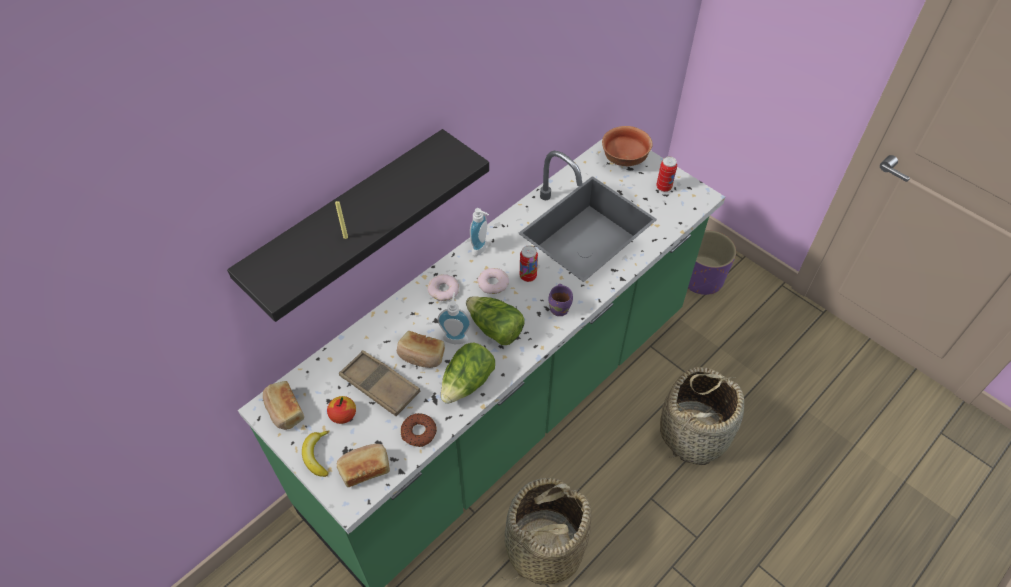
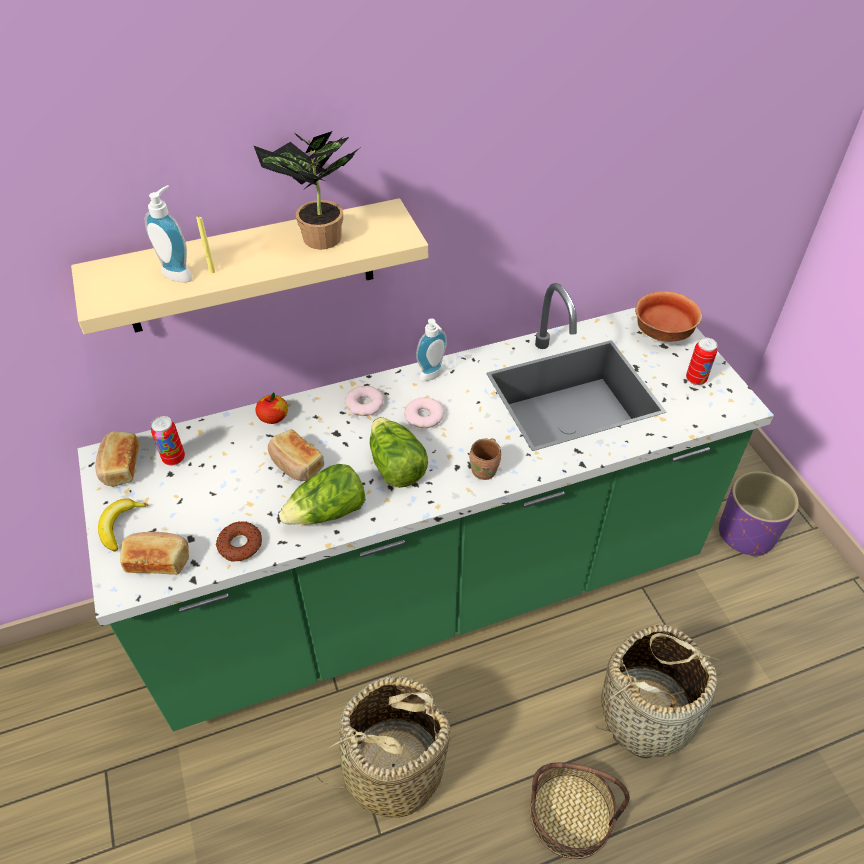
camera: 25 degrees right, 5 degrees down
(343, 414) = (174, 494): apple -> apple (273, 417)
(348, 219) = (250, 267): black shelf -> beige shelf
(380, 386) = (232, 479): brown tray -> none
(406, 184) = (317, 240): none -> potted plant
(456, 336) = (346, 458): soap dispenser -> soap dispenser (180, 272)
(528, 276) = (469, 422): can -> can (174, 458)
(560, 308) = (486, 470): purple mug -> brown mug
(677, 523) = (570, 814): none -> basket

